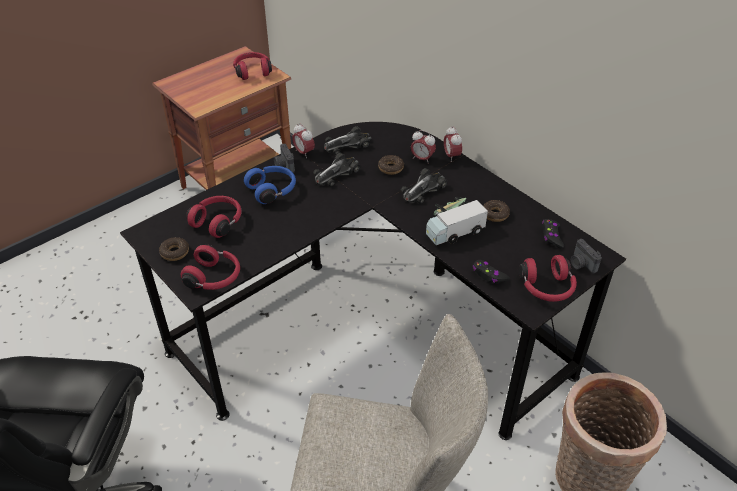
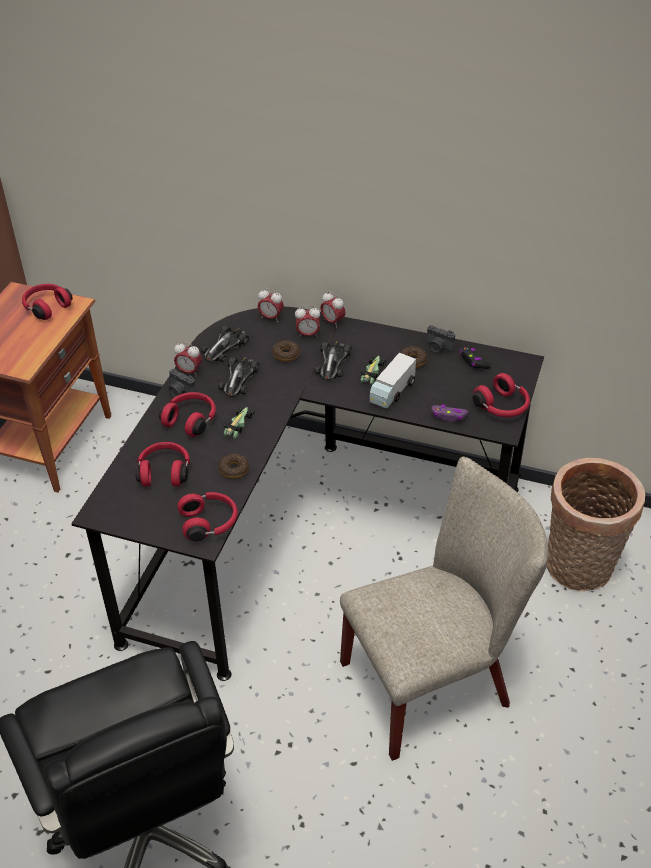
camera: 30 degrees left, 0 degrees up
(175, 252) = (148, 517): donut -> donut (234, 469)
(272, 190) = (191, 420): blue headphones -> red headphones
(304, 208) = (238, 425): none -> toy car
(403, 135) = (271, 317): none -> alarm clock
(489, 275) = (448, 416): black game controller -> purple game controller
(581, 264) = (514, 375): camera -> camera (438, 347)

